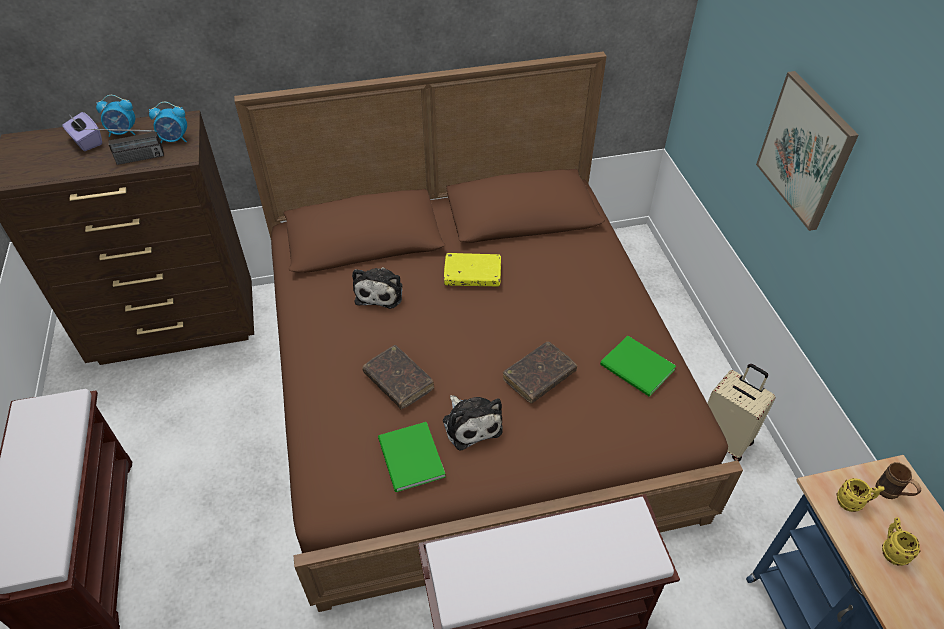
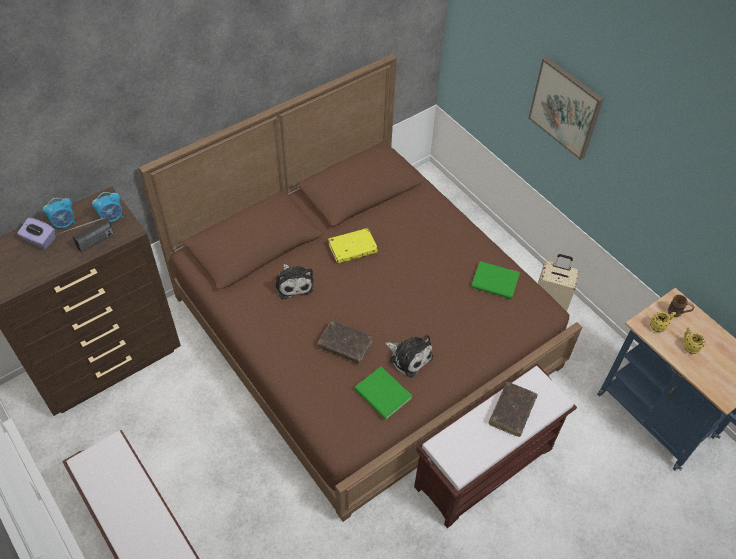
camera: 25 degrees left, 5 degrees up
(539, 377) = (436, 309): brown book -> brown book (512, 412)

